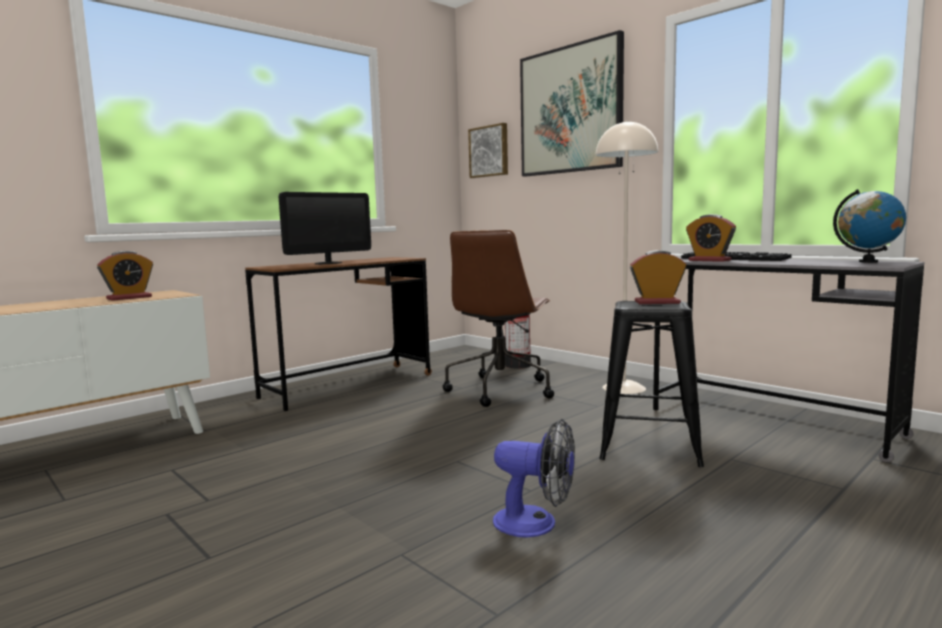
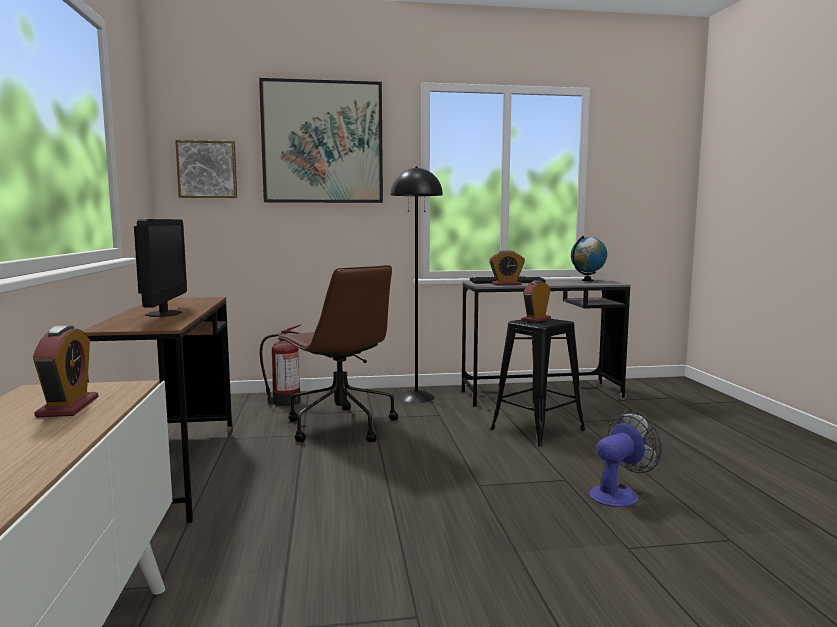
camera: 55 degrees left, 0 degrees up
(624, 388) = (416, 397): beige floor lamp -> black floor lamp

